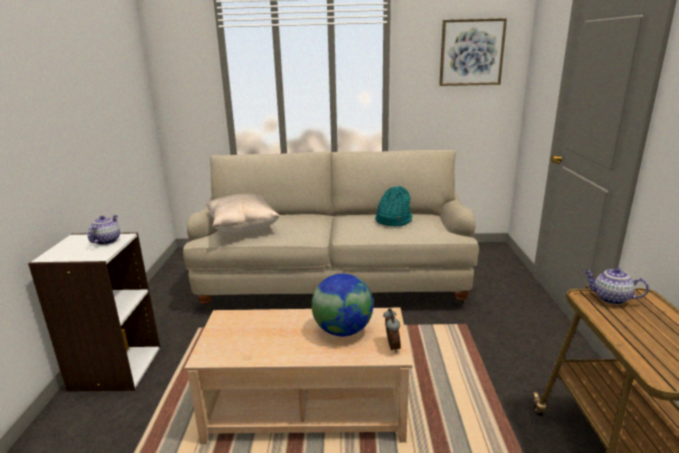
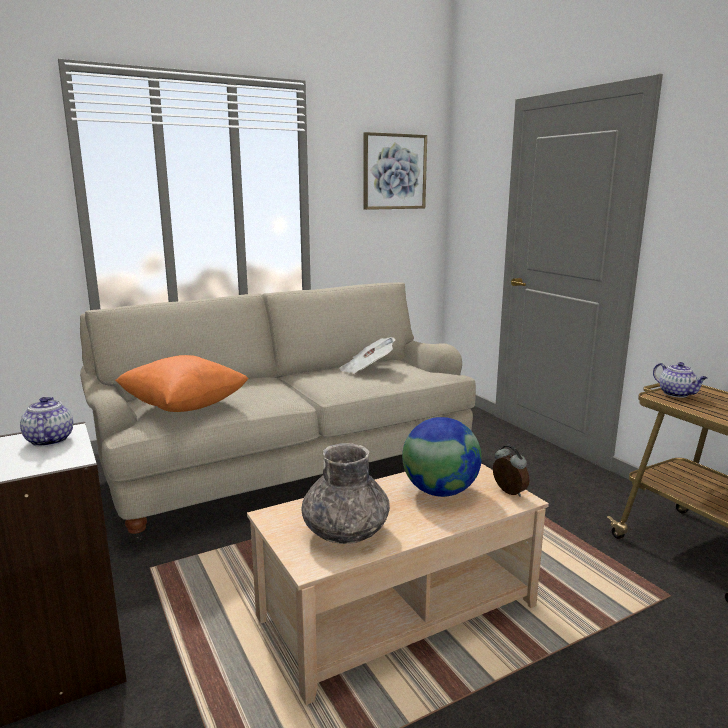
camera: 30 degrees left, 5 degrees down
(243, 228) = (184, 407): beige pillow -> orange pillow
(248, 341) = (346, 532): none -> grey vase
(393, 220) = (366, 370): turquoise hat -> newspaper
(610, 298) = (677, 394): teapot -> teapot turned 120 degrees counterclockwise

